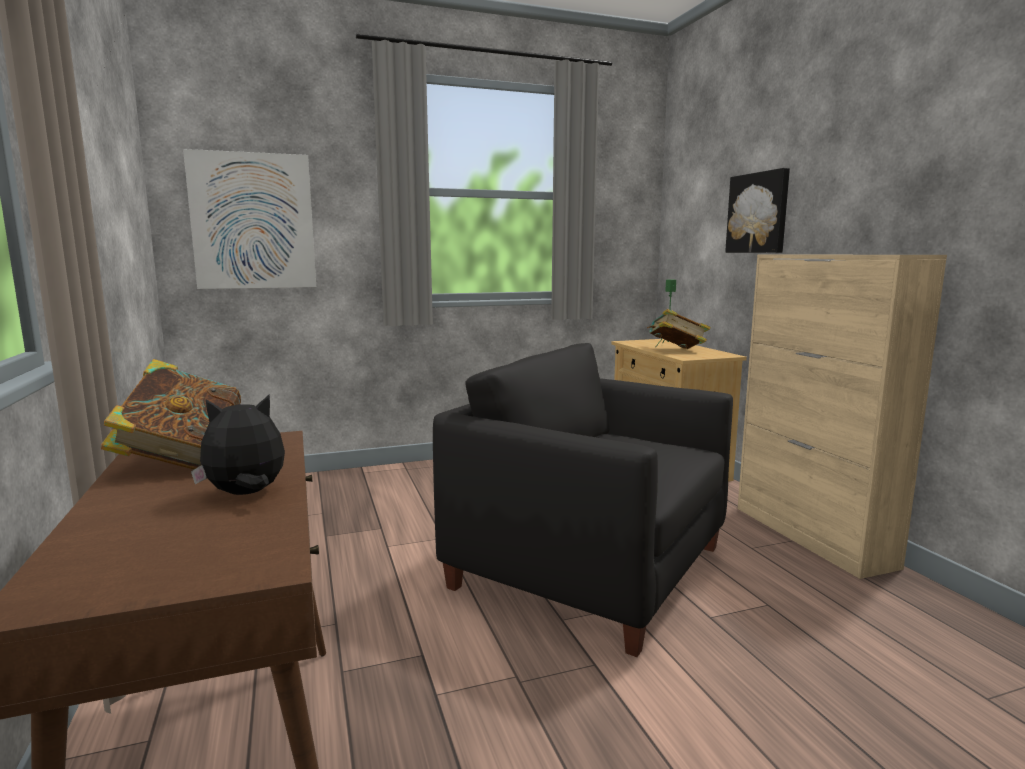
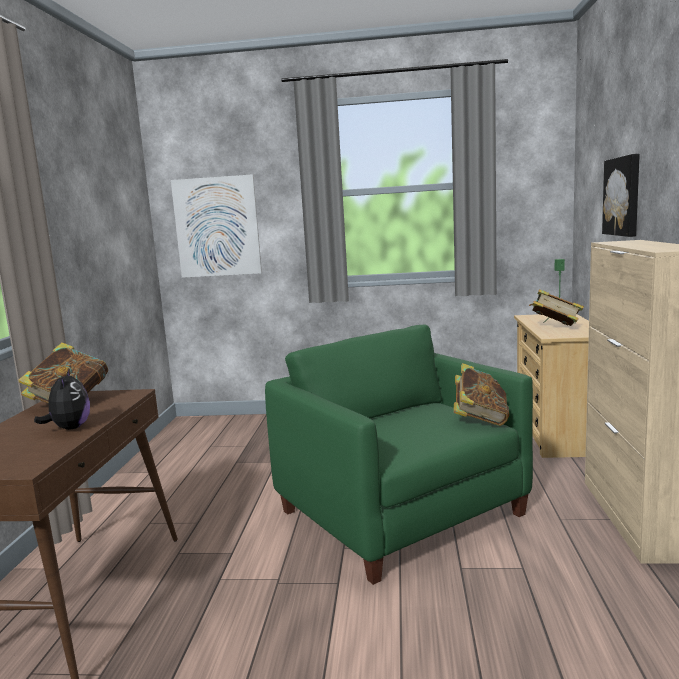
camera: 25 degrees right, 0 degrees up
(246, 494) = (69, 428): plush toy -> plush toy turned 75 degrees clockwise
(590, 567) = (400, 513): black armchair -> green armchair
(681, 445) = (480, 418): none -> book

